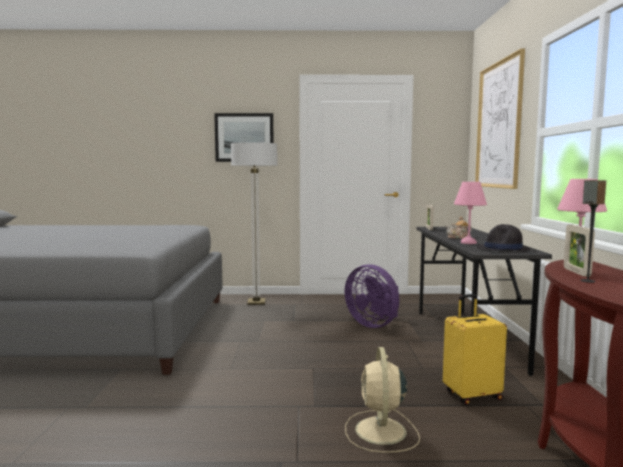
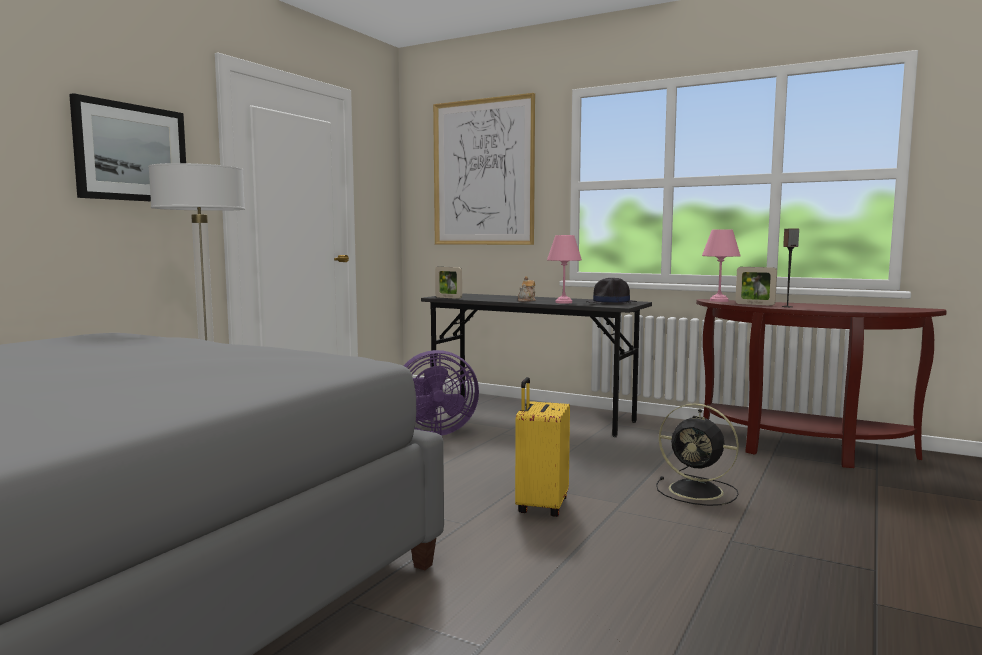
camera: 60 degrees left, 0 degrees up
(381, 432) = (698, 491): beige fan -> black fan
(471, 395) = (653, 447): yellow suitcase -> yellow suitcase (540, 506)

